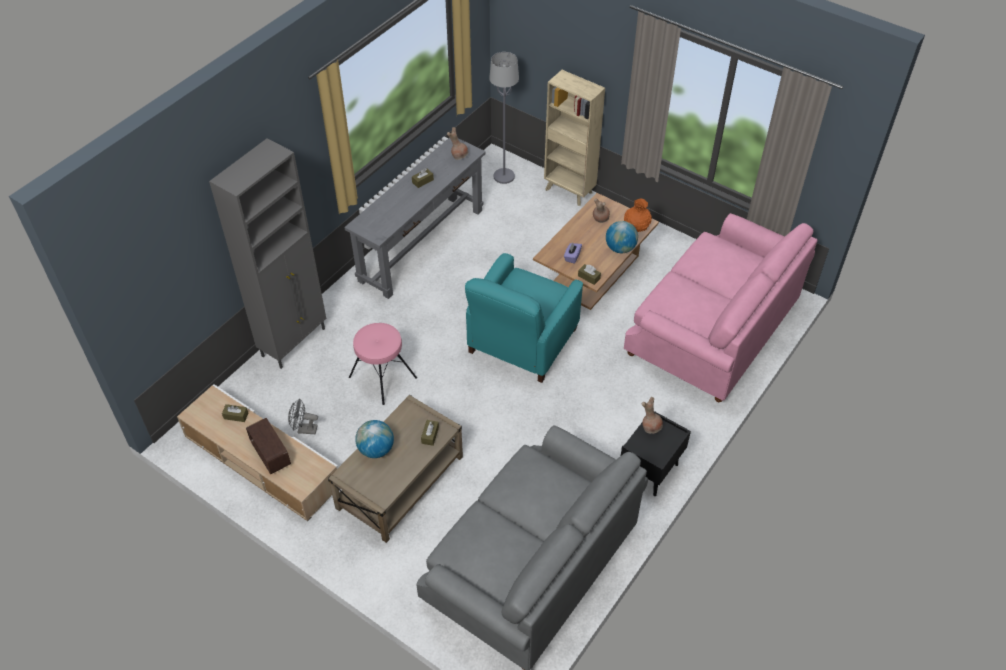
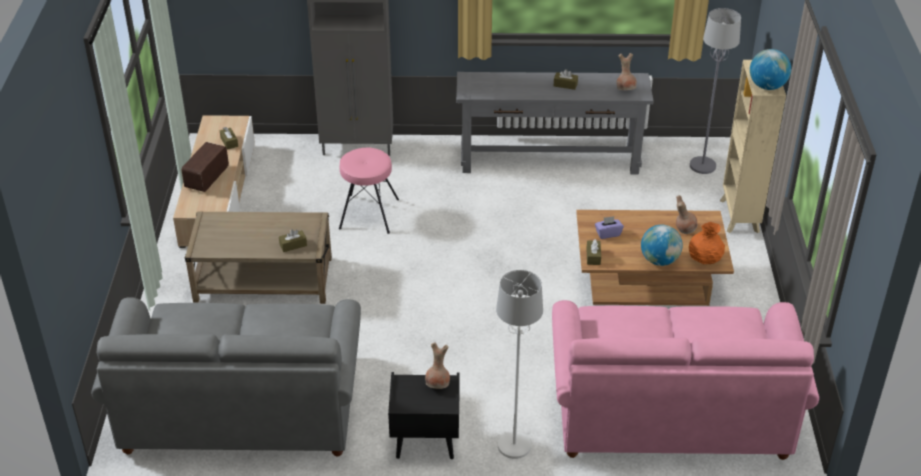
camera: 55 degrees right, 10 degrees down
(304, 429) = (270, 199): grey fan -> none
(376, 449) = (249, 222): globe -> globe (767, 86)
(522, 341) = (500, 277): turquoise armchair -> none
(689, 425) = (514, 446): none -> white floor lamp

